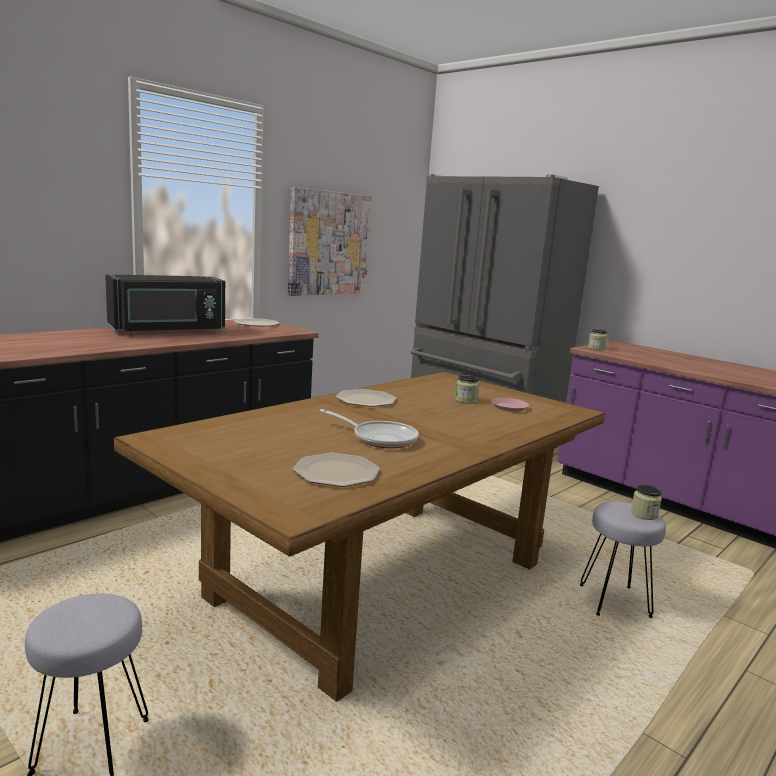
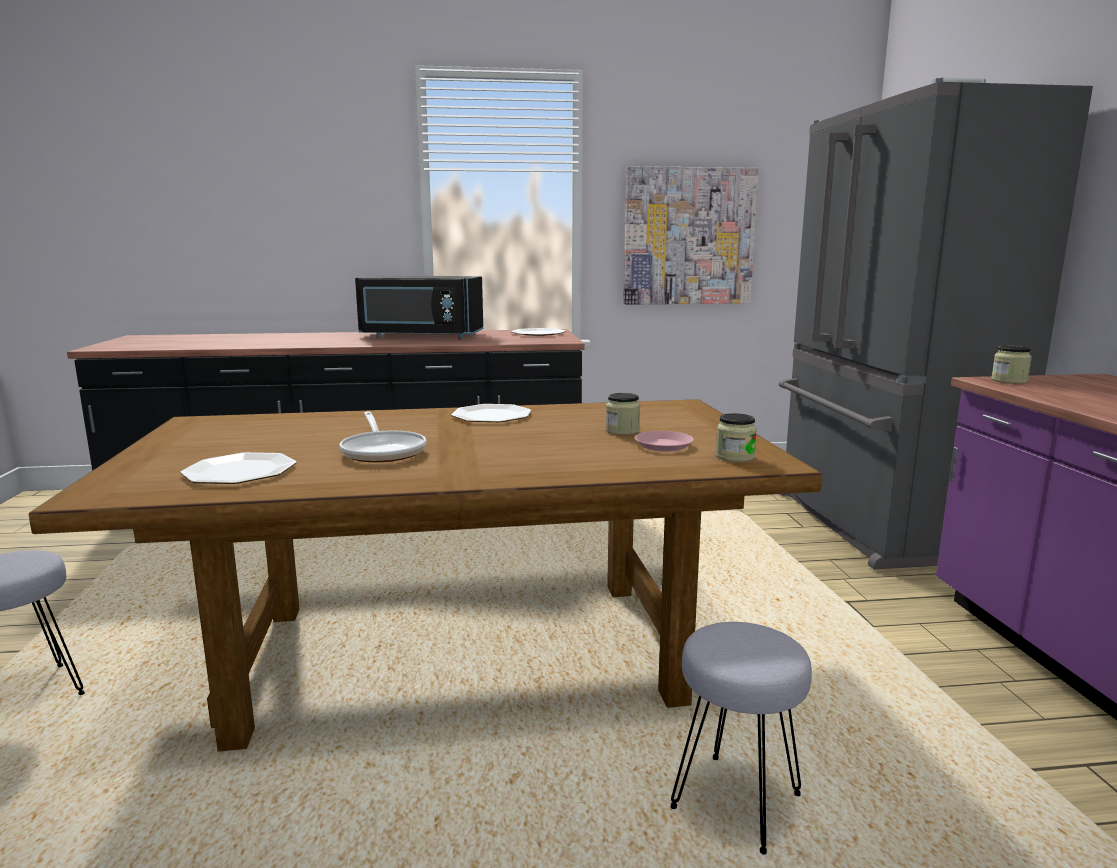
camera: 40 degrees right, 0 degrees up
(644, 514) = (768, 656): jar -> jar (734, 457)

